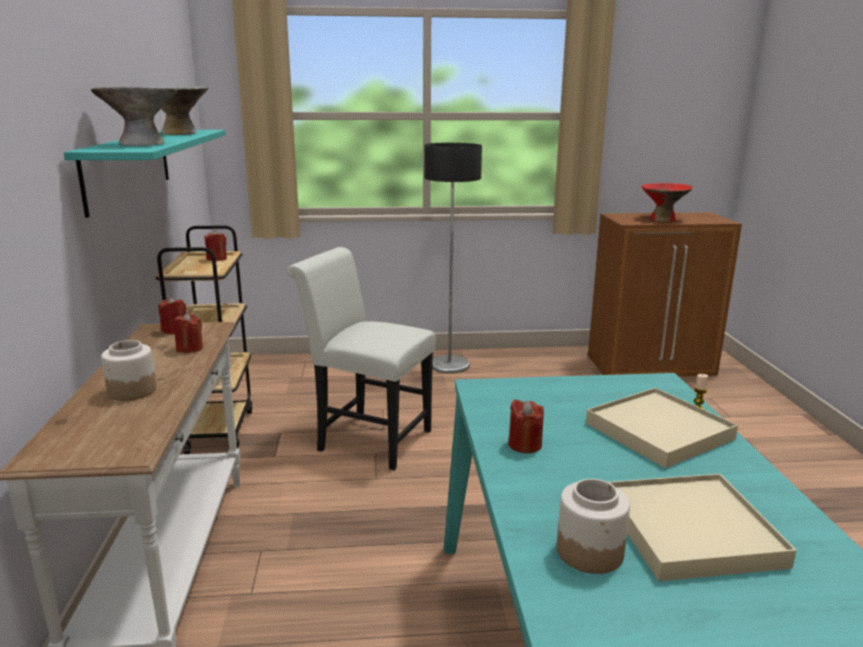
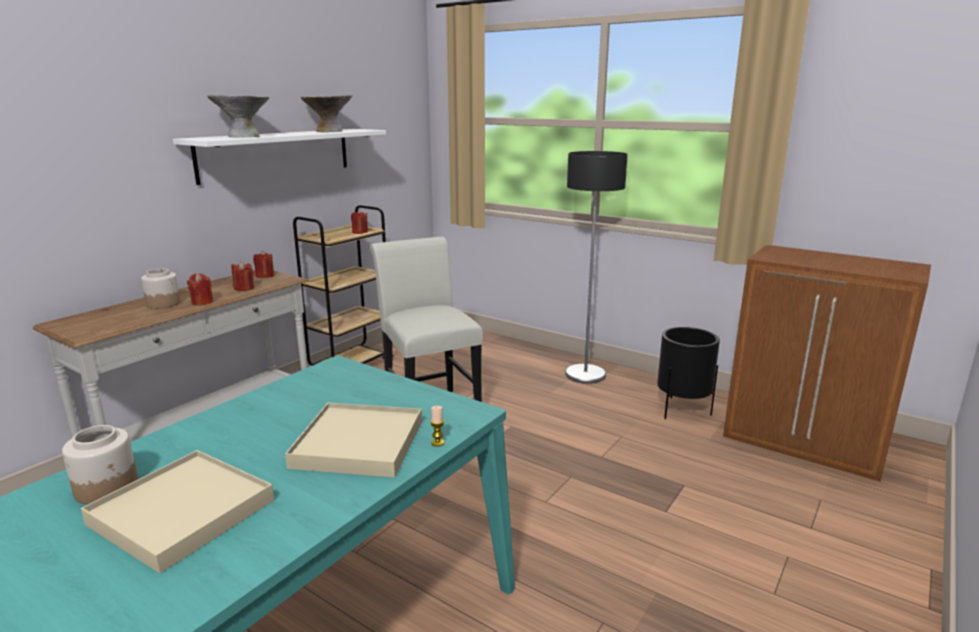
camera: 40 degrees right, 0 degrees up
(129, 167) = (277, 154): turquoise shelf -> white shelf
(524, 444) = (255, 411): red candle -> red candle (202, 302)
(556, 369) = (682, 410): none -> black planter
(663, 219) = (825, 261): red bowl -> none

